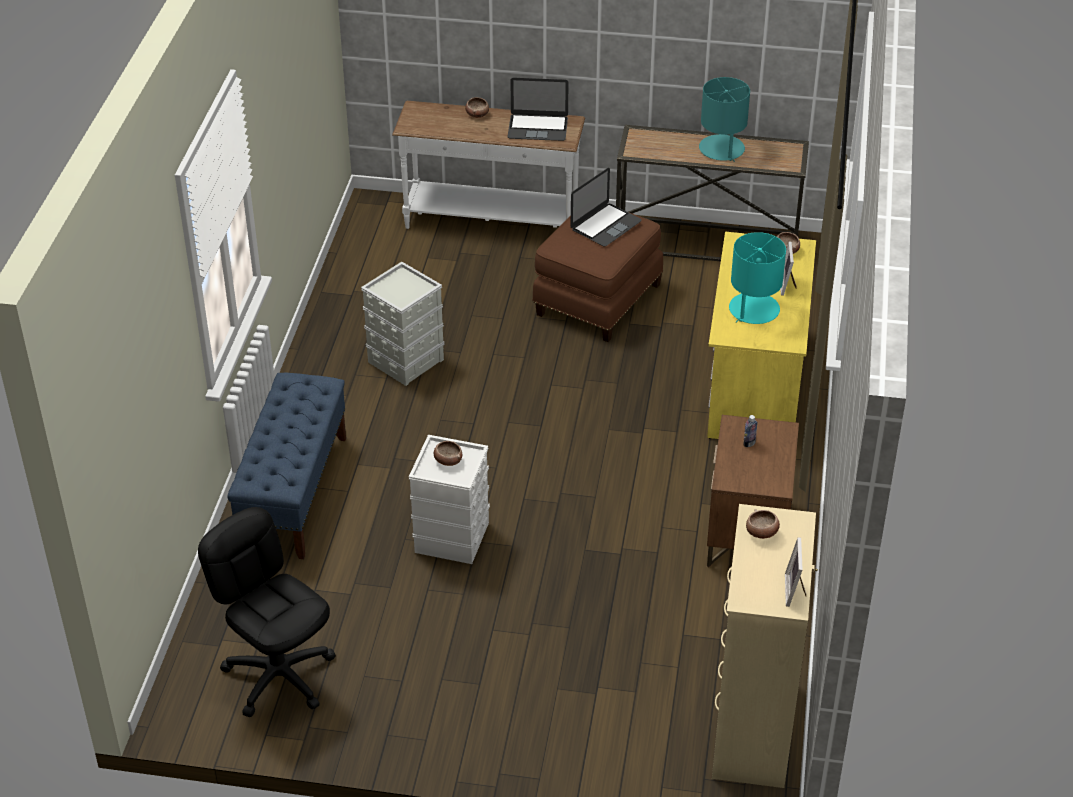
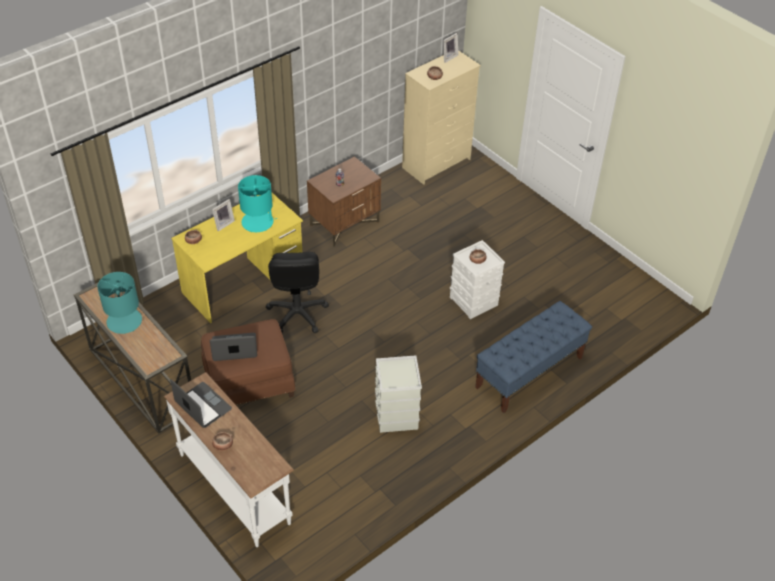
camera: 140 degrees left, 5 degrees up
(279, 675) = (606, 289): black office chair -> black office chair (297, 314)

